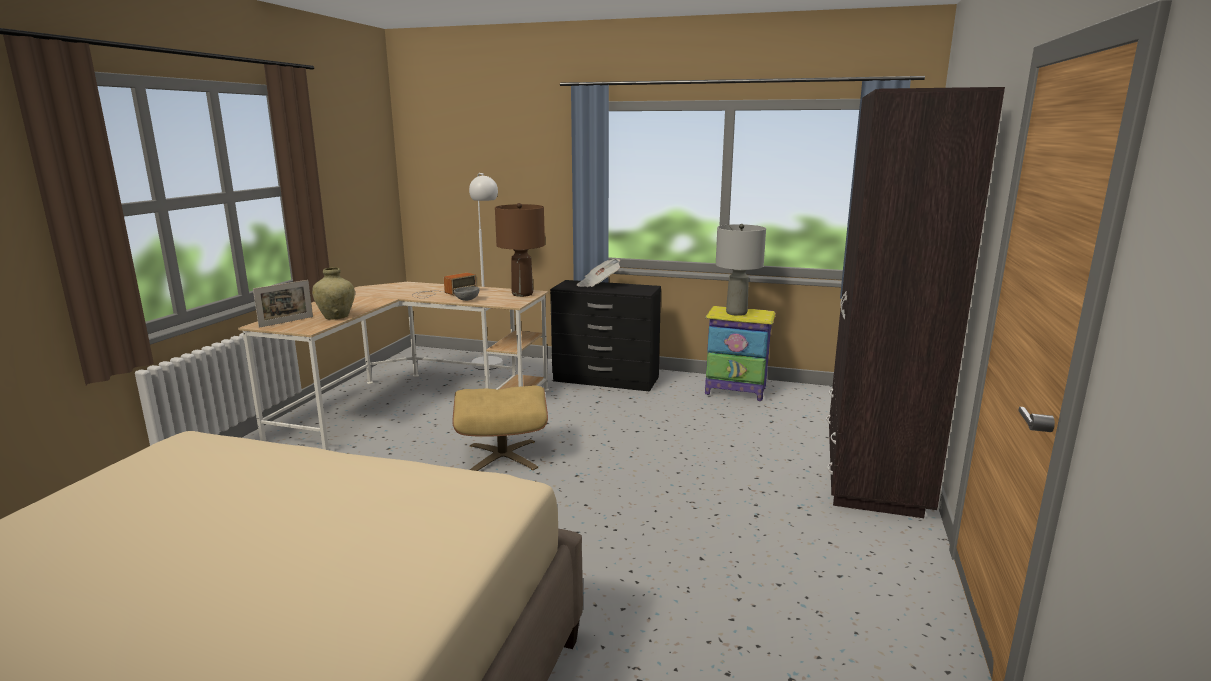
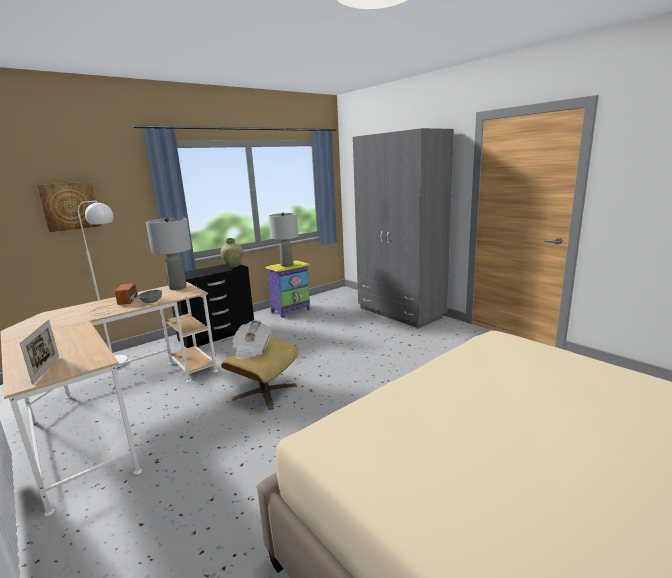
camera: 55 degrees left, 0 degrees up
(336, 317) = (87, 347): beige vase -> beige vase (233, 266)
(491, 176) = (70, 206): none -> picture
(522, 294) = (177, 287): brown table lamp -> grey table lamp
(598, 285) = (199, 271): newspaper -> newspaper (251, 350)
(873, 472) = (400, 313): brown wardrobe -> grey wardrobe

